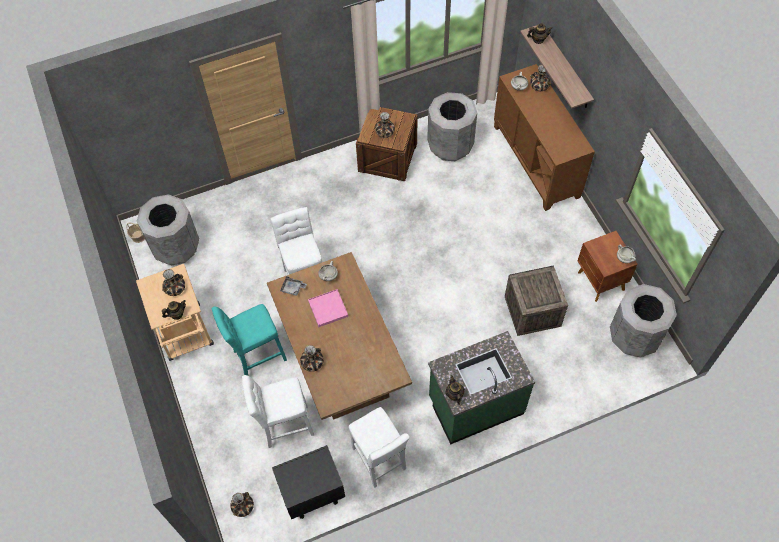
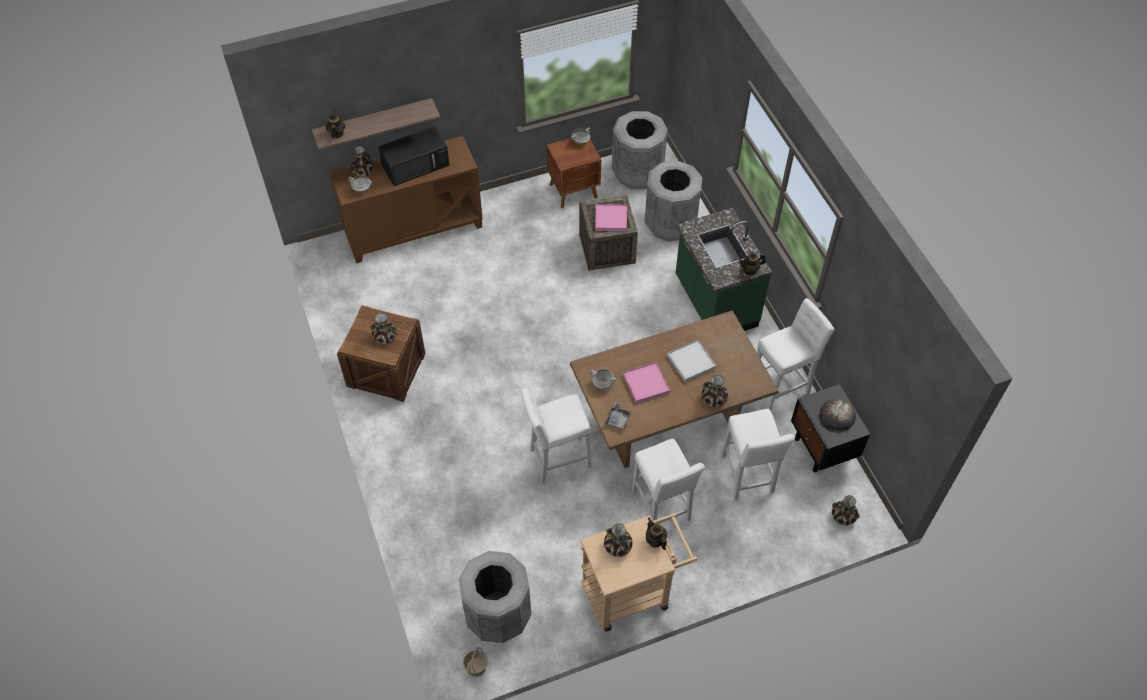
camera: 90 degrees left, 5 degrees down
(257, 357) = (661, 508): turquoise stool -> white stool
(306, 479) = (837, 416): none -> bread
(351, 345) = (691, 362): none -> white tray
(450, 146) = (378, 306): grey trash can -> grey trash can (670, 224)
(535, 292) = (610, 219): none -> pink tray
(552, 121) = (416, 165): none -> black microwave

